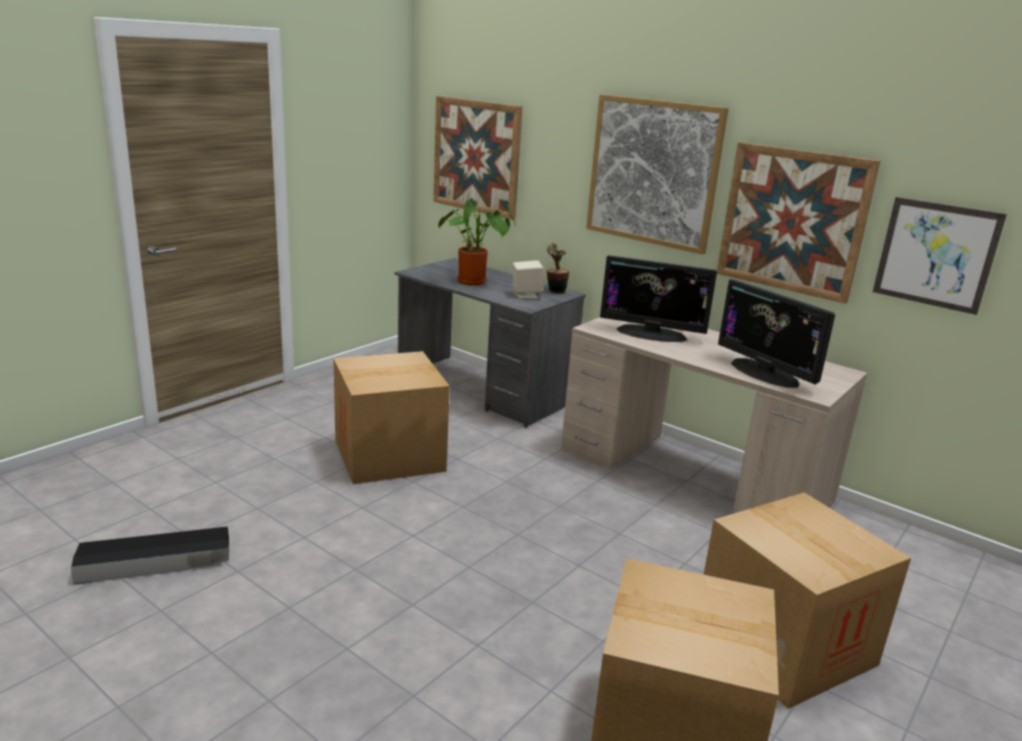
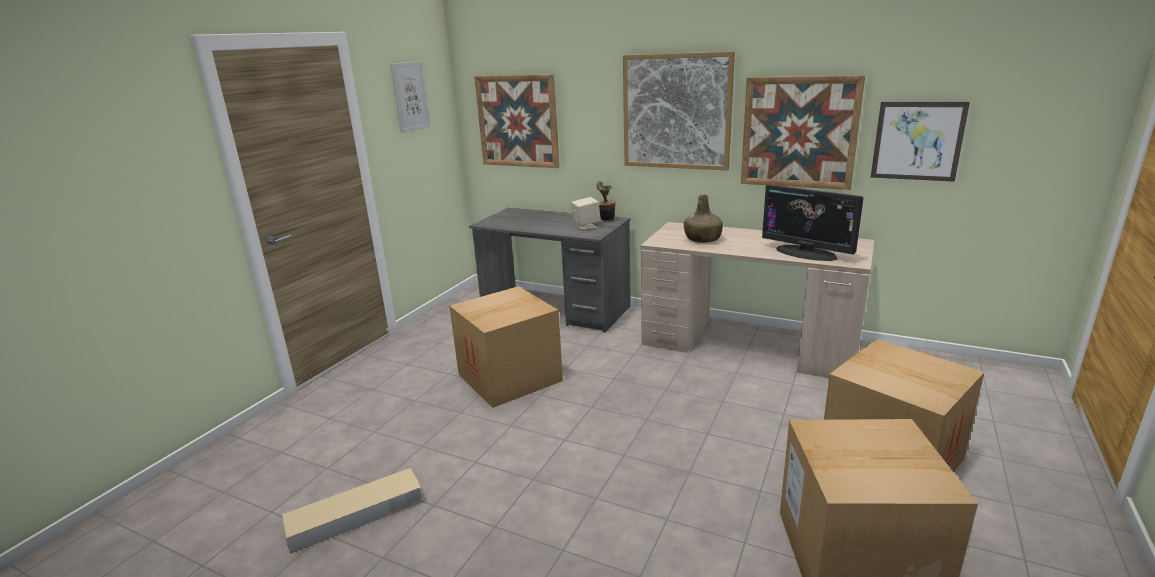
camera: 10 degrees left, 0 degrees up
(156, 562) = (356, 514): black storage box -> beige storage box
(353, 110) = (410, 96): none -> picture
(475, 282) = (539, 223): potted plant -> none
(651, 334) = (702, 239): monitor -> green bottle

